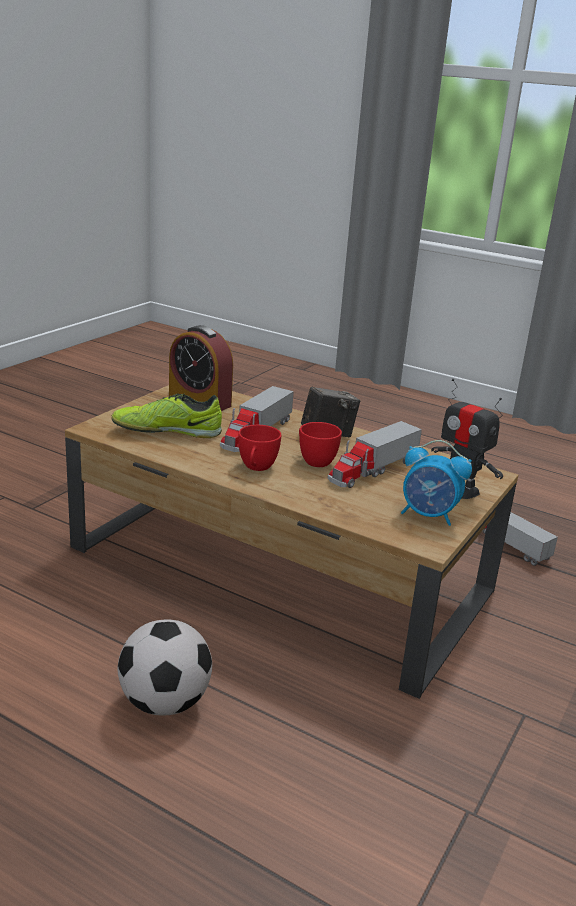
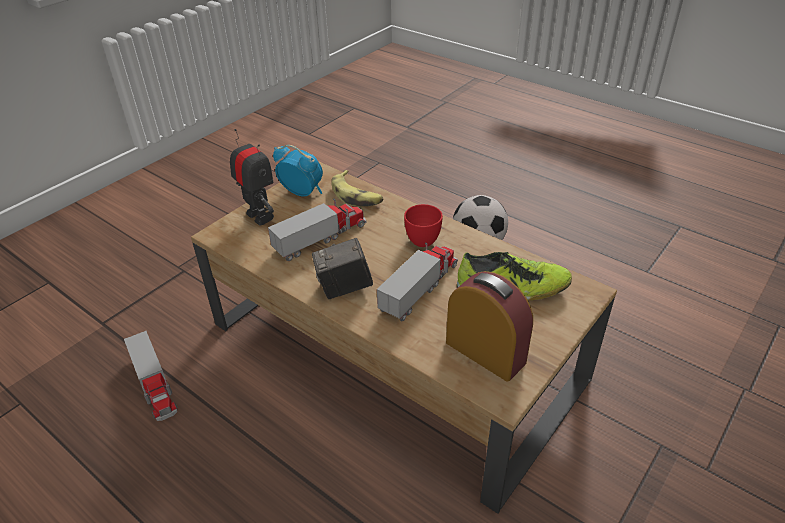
camera: 170 degrees left, 15 degrees up
(314, 460) = (370, 249): red cup -> none
(353, 511) = (356, 195): none -> banana

